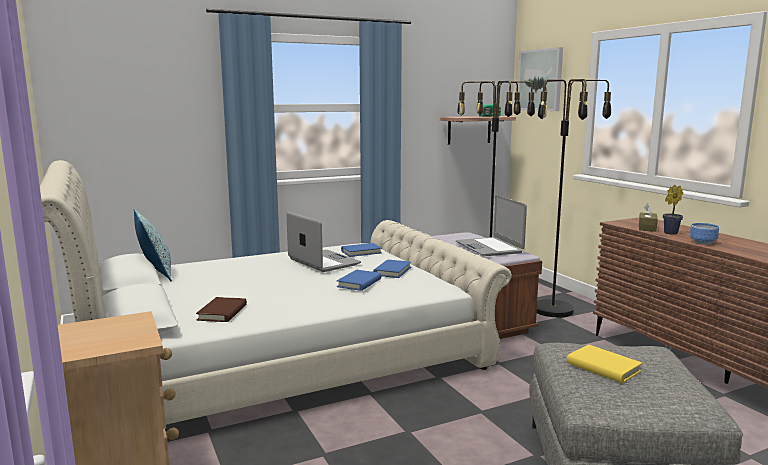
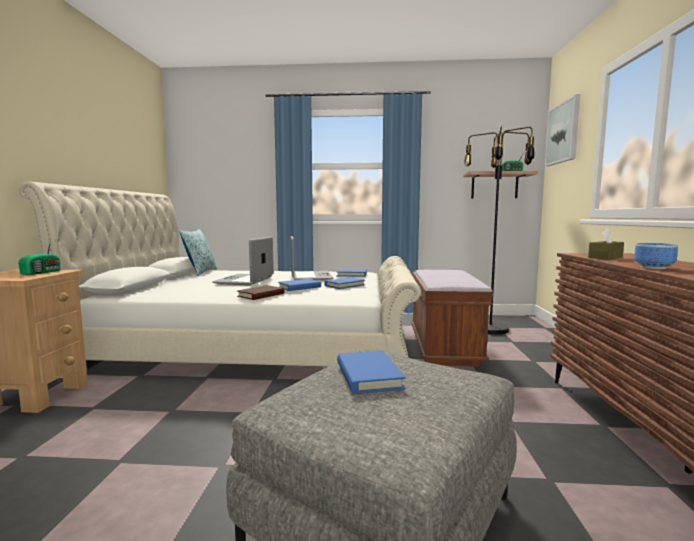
camera: 30 degrees right, 5 degrees down
(120, 326) = (42, 272): none -> radio
(222, 312) = (178, 291): brown book -> brown book (261, 295)
(489, 247) = (452, 277): laptop -> laptop (245, 280)
(553, 310) = (535, 354): floor lamp -> none
(603, 367) = (368, 376): yellow book -> blue book
(669, 233) = (624, 261): potted plant -> none

